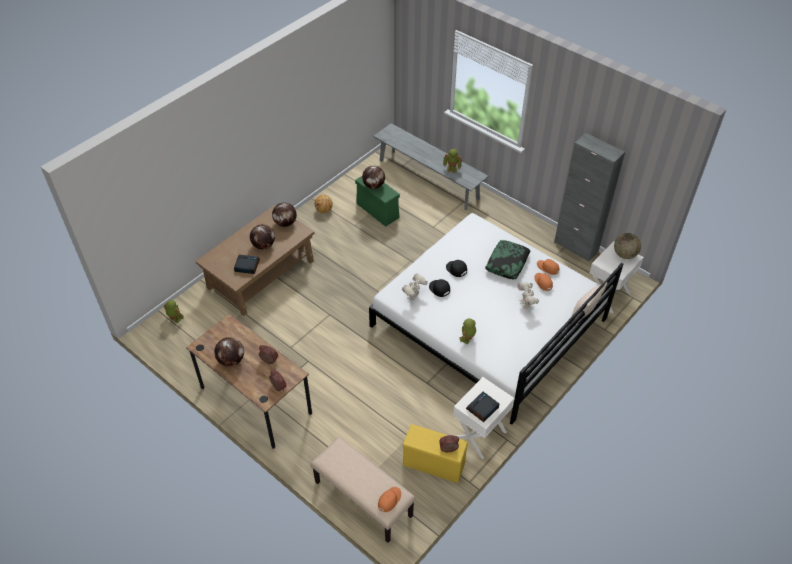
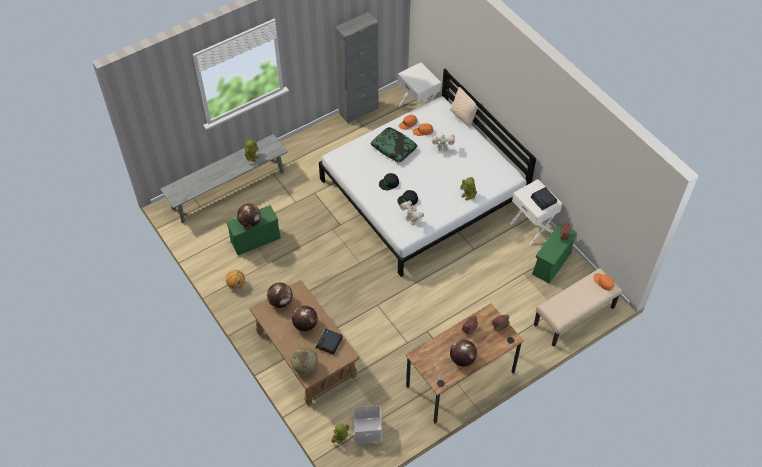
camera: 75 degrees left, 5 degrees up
(186, 336) = (367, 430): none -> white storage box
(432, 464) = (551, 263): yellow storage box -> green storage box
(624, 254) = (415, 71): globe -> globe (305, 367)

